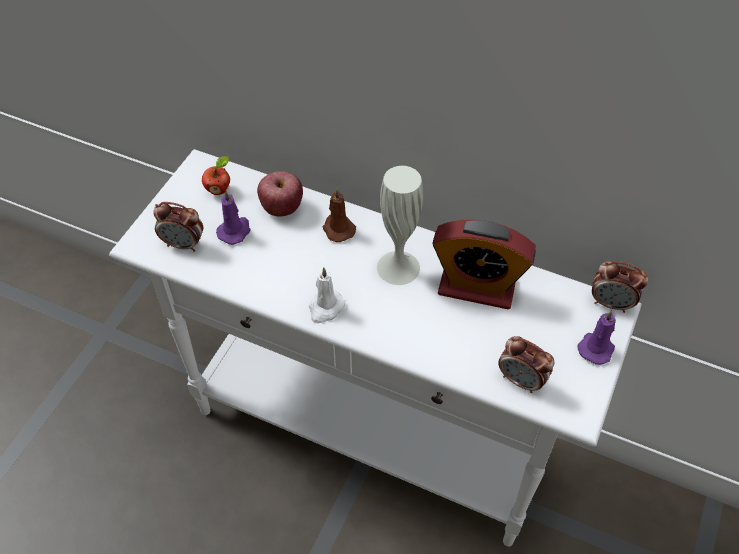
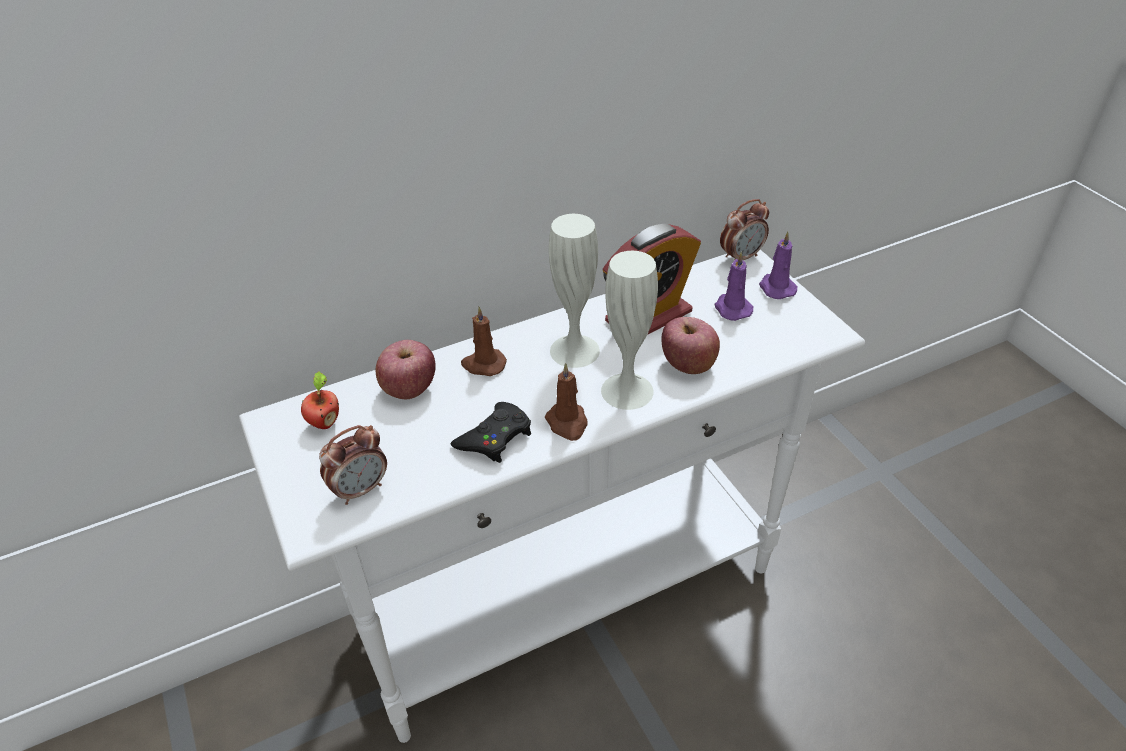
camera: 50 degrees left, 10 degrees down
(235, 231) = (394, 439): purple candle -> purple candle (732, 308)
(279, 279) = (495, 437): none -> black game controller
(325, 308) = (567, 423): white candle -> brown candle
(386, 321) = (627, 391): none -> white vase
(447, 341) = (688, 365): none -> apple
(521, 380) = (770, 345): alarm clock -> none

